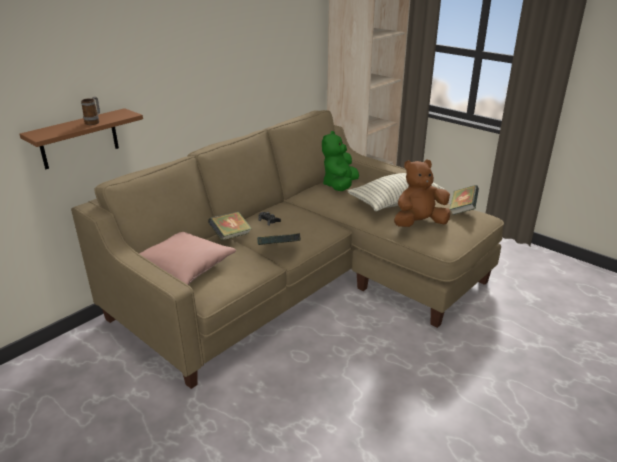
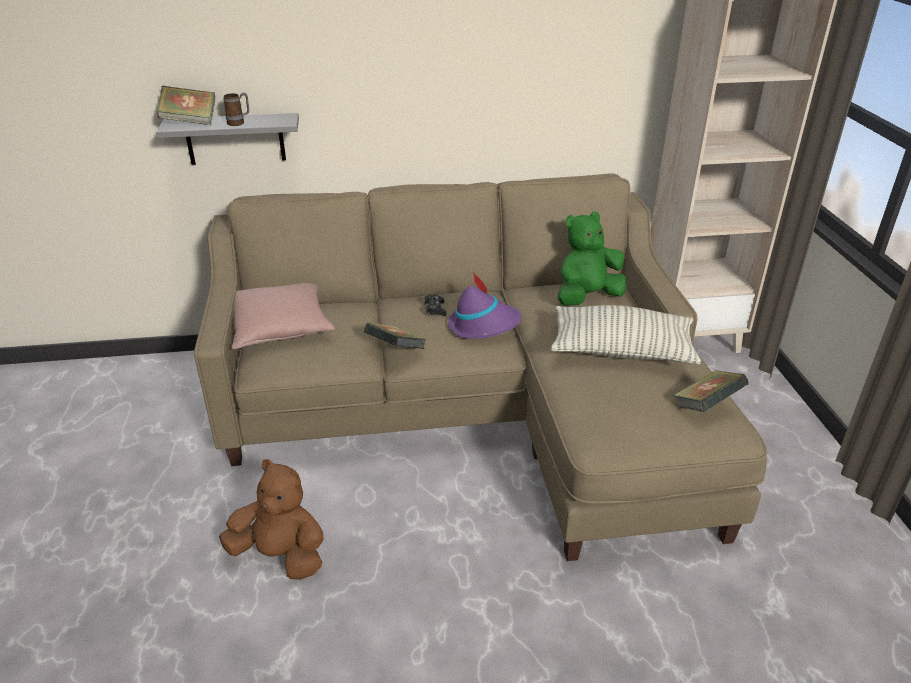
camera: 40 degrees right, 5 degrees up
(79, 139) = (235, 139): brown shelf -> grey shelf
(231, 236) = (372, 310): book -> book (190, 122)
(308, 218) = (484, 325): none -> purple hat
(419, 224) = (605, 396): brown plush toy -> brown plush toy (281, 555)

